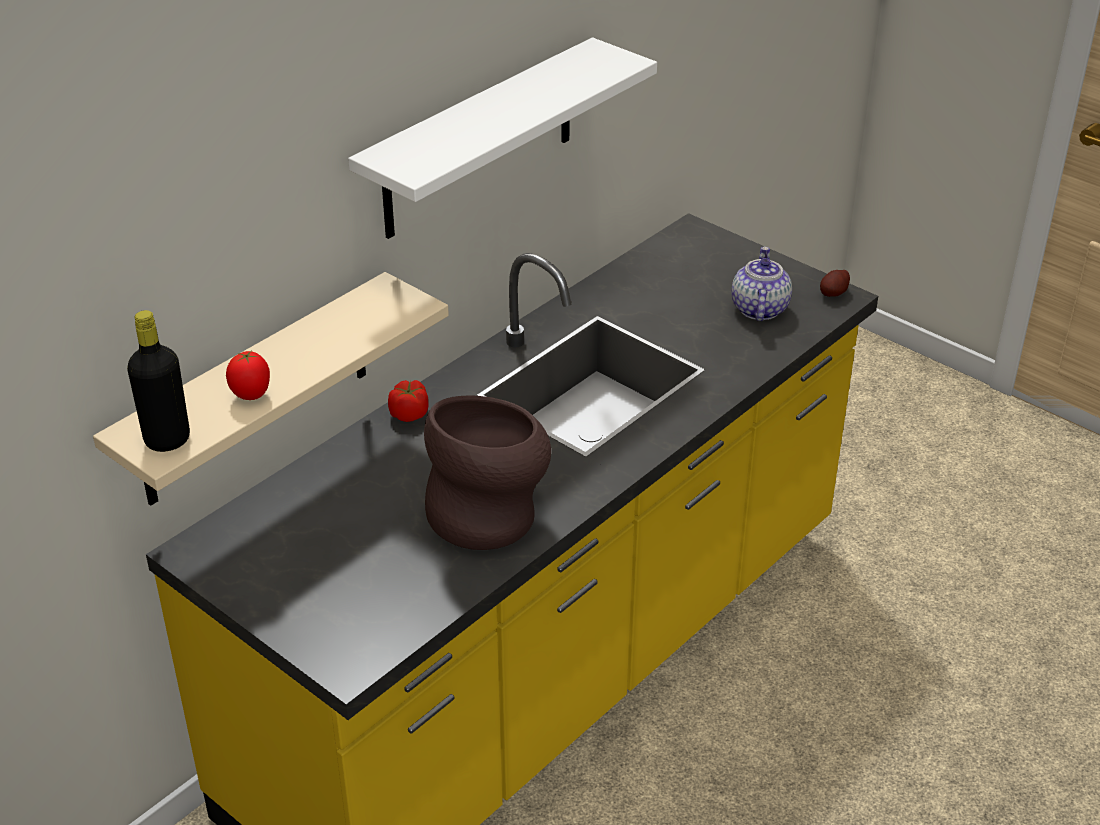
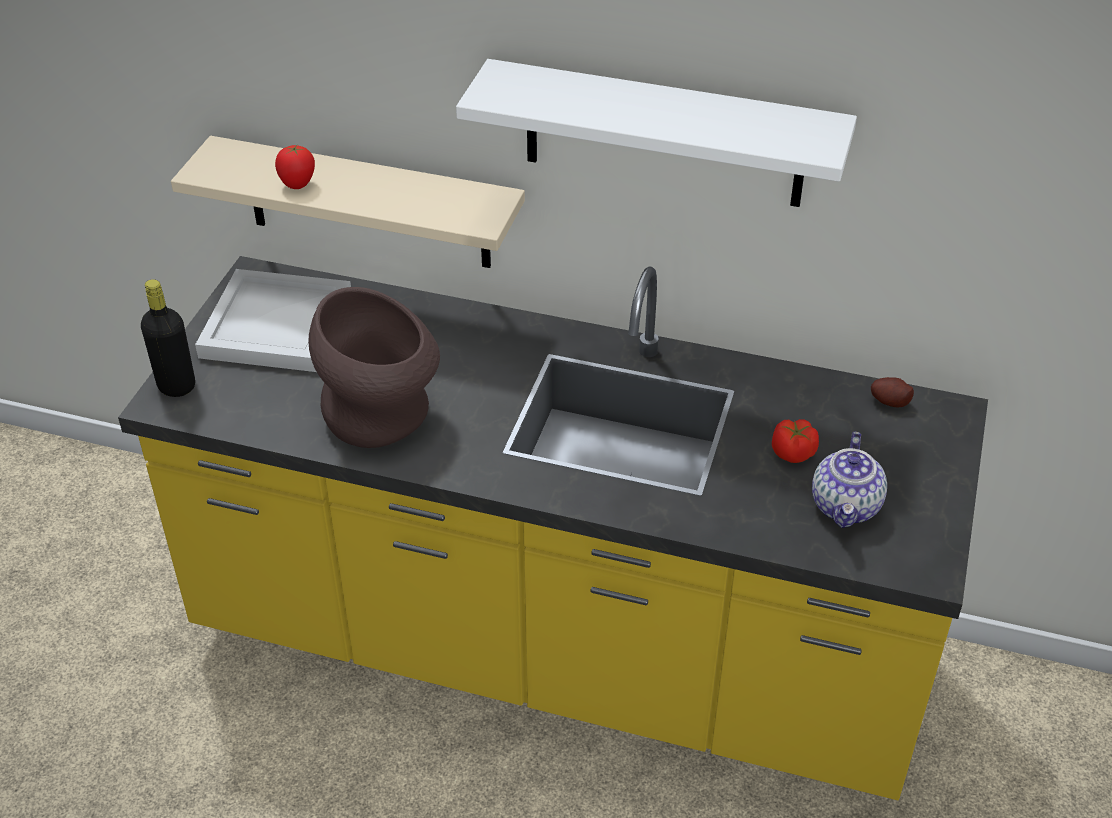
camera: 65 degrees right, 5 degrees up
(167, 440) = (219, 168): black bottle -> black bottle (176, 386)
(295, 552) = (278, 327): none -> white tray
(409, 414) = (493, 324): tomato -> tomato (793, 453)
(758, 308) = (846, 506): teapot -> teapot turned 120 degrees clockwise
(833, 293) = (930, 562): potato -> potato (889, 401)

